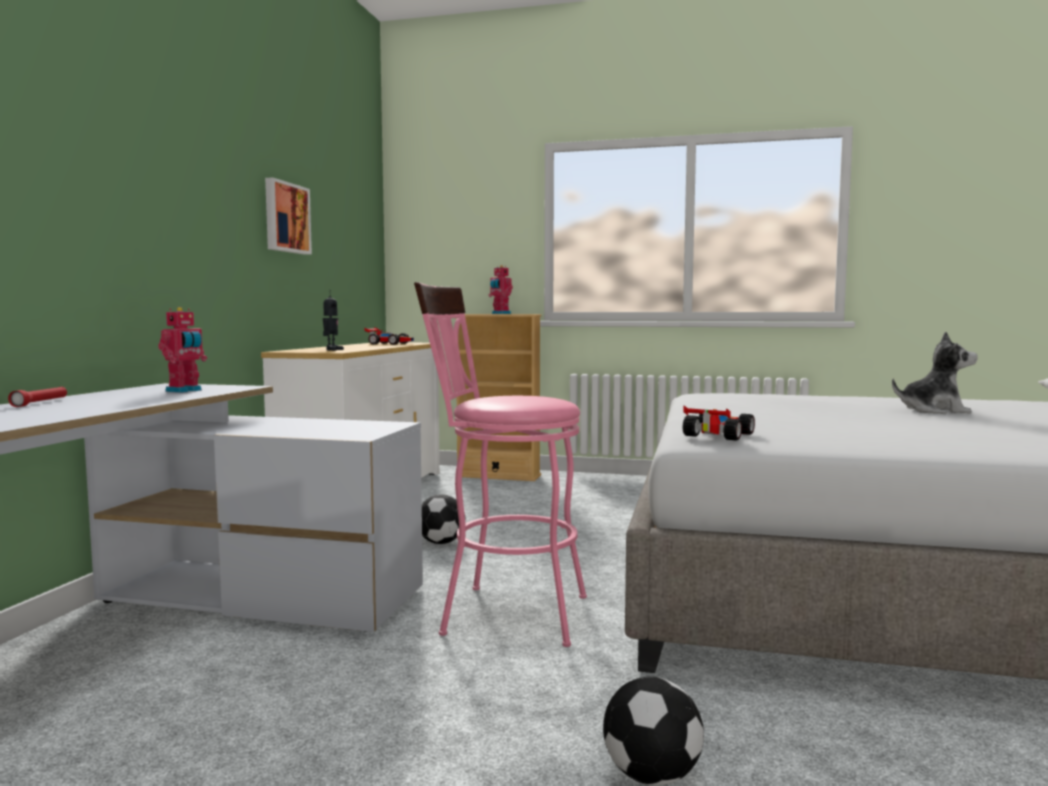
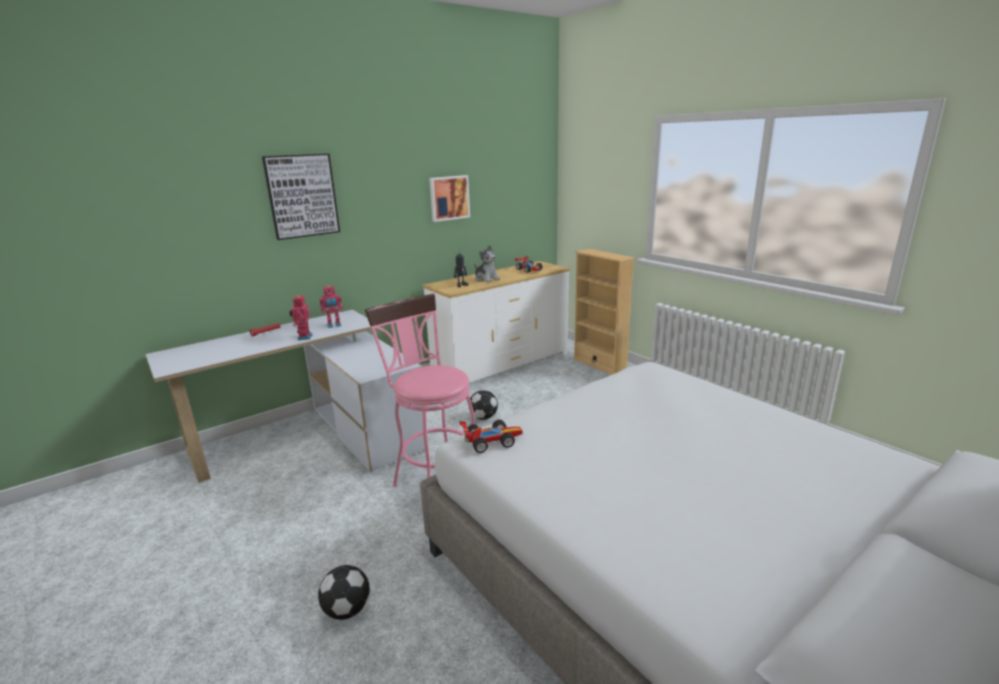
camera: 40 degrees right, 15 degrees up
(100, 143) = (302, 196): none -> picture
(500, 313) = (605, 254): toy robot -> toy robot (304, 337)
(934, 411) = (738, 458): plush toy -> plush toy (486, 279)

